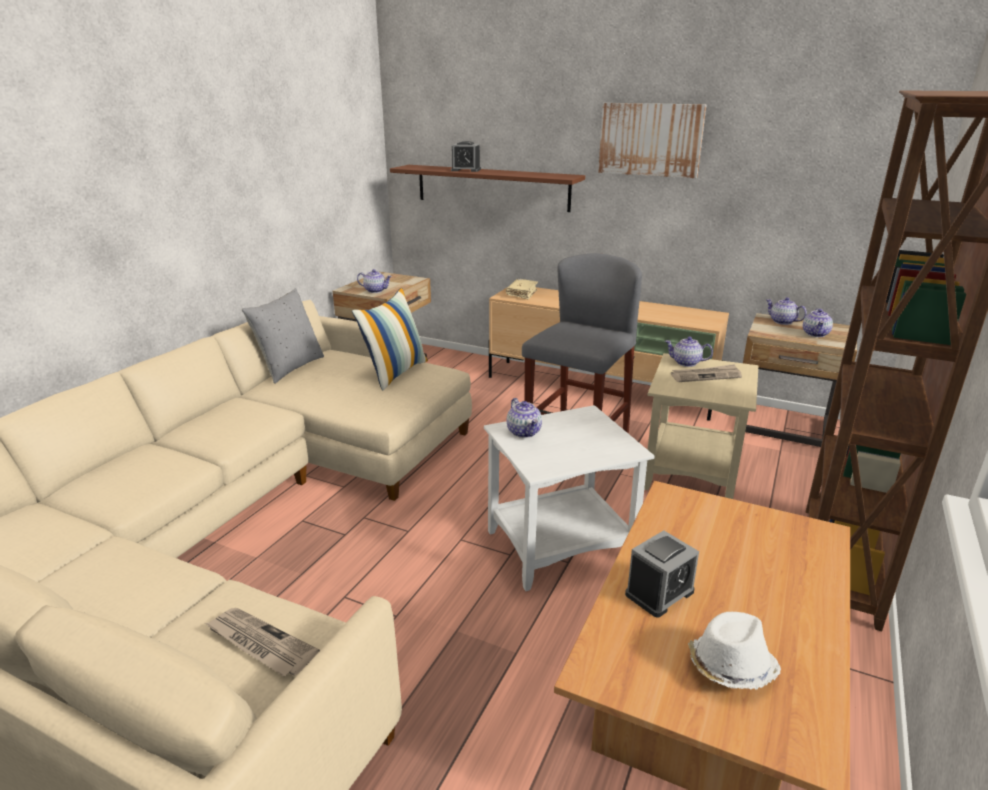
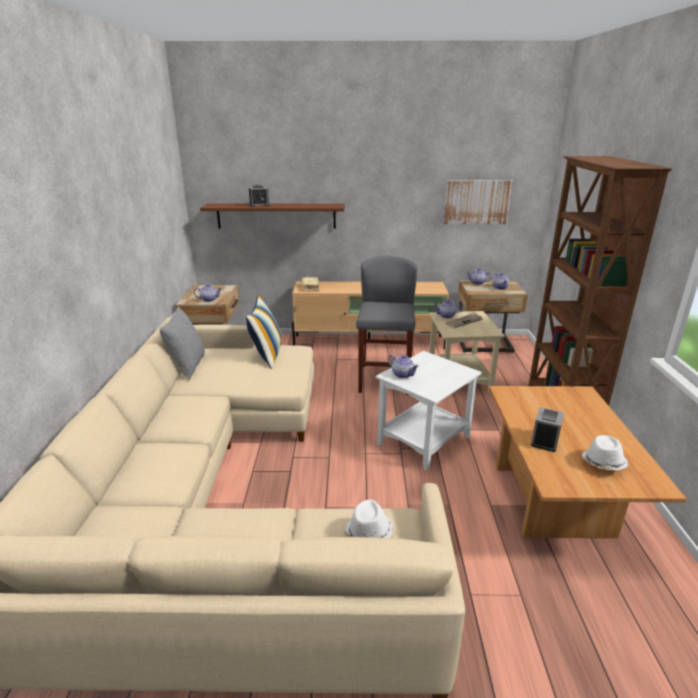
camera: 25 degrees left, 0 degrees up
(260, 644) = (368, 533): newspaper -> white hat
(650, 139) = (386, 179): picture -> picture (477, 202)

